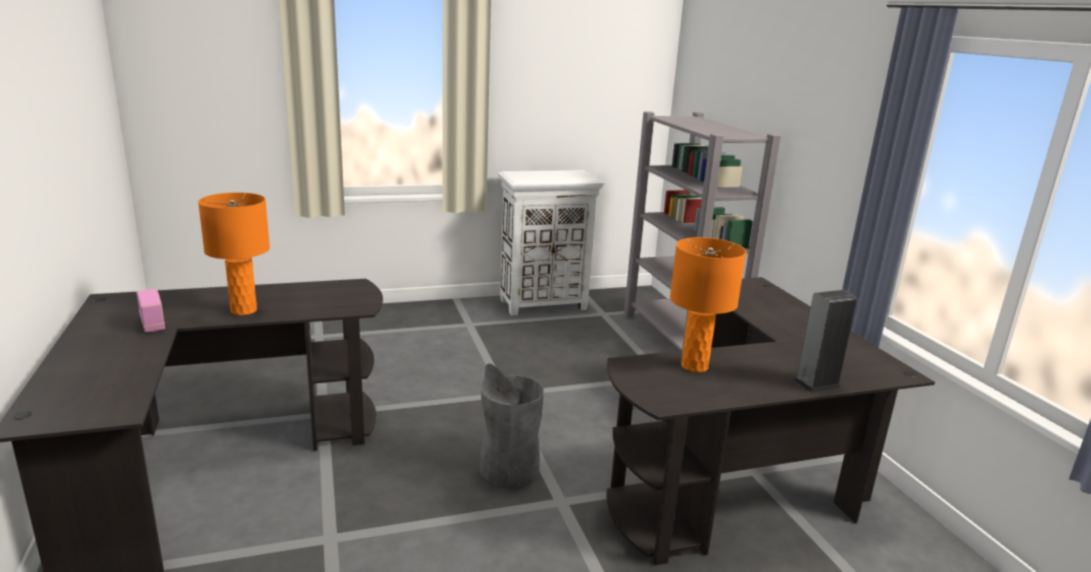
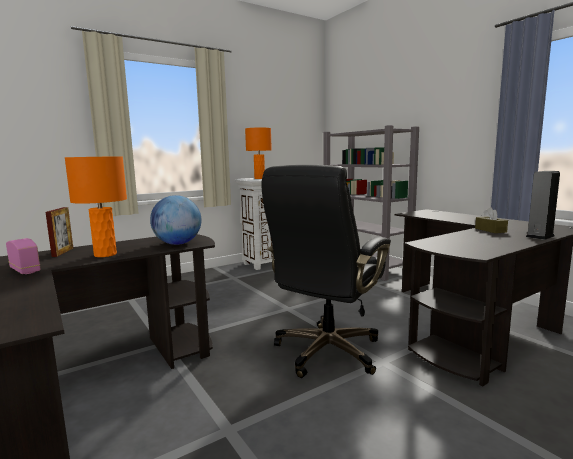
camera: 15 degrees left, 10 degrees down
(204, 296) = (63, 252): none -> picture frame
(335, 303) = (178, 244): none -> globe
(509, 469) = (329, 349): grey trash can -> black office chair
(695, 366) = (461, 239): orange table lamp -> orange table lamp (259, 178)
(769, 354) = (490, 230): none -> brown tissue box

